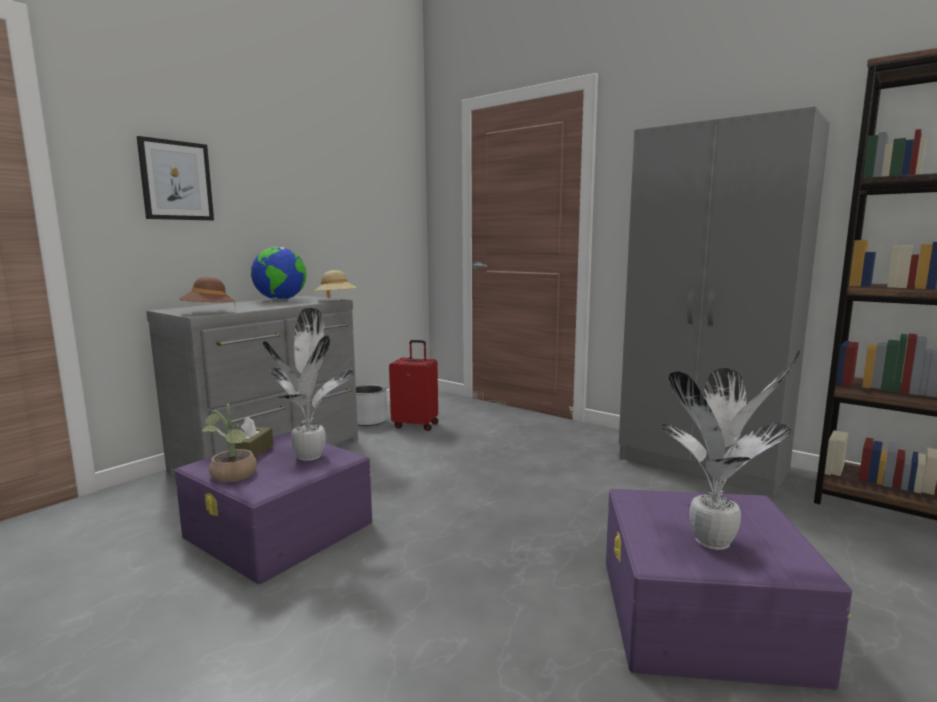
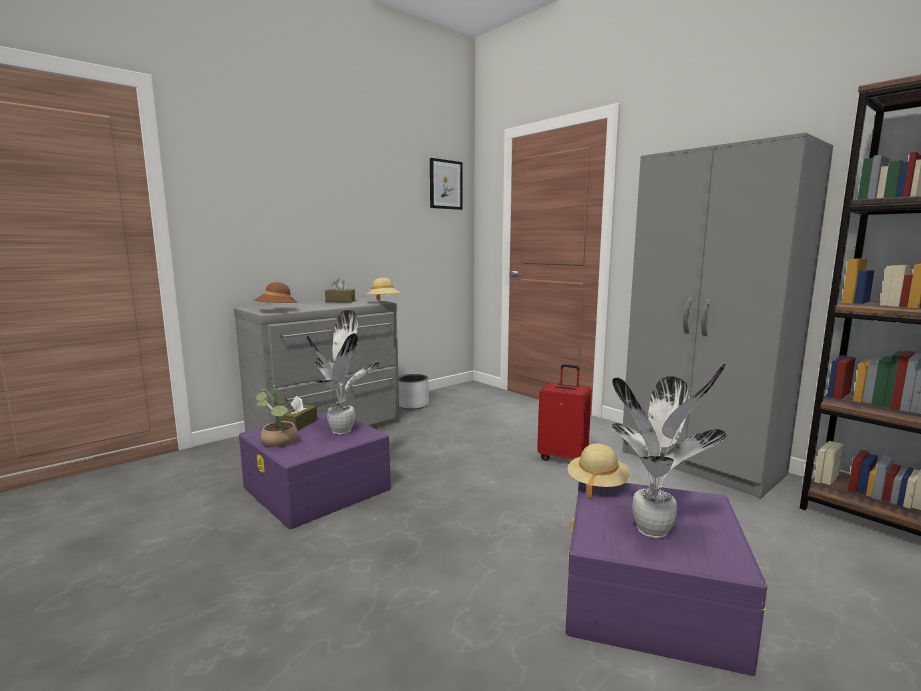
camera: 10 degrees right, 0 degrees up
(176, 180) = (260, 205): picture -> picture (445, 184)
(281, 300) = (340, 301): globe -> brown tissue box
(416, 425) = (451, 411): red suitcase -> red suitcase (564, 458)
(632, 495) = (597, 484): none -> beige hat

